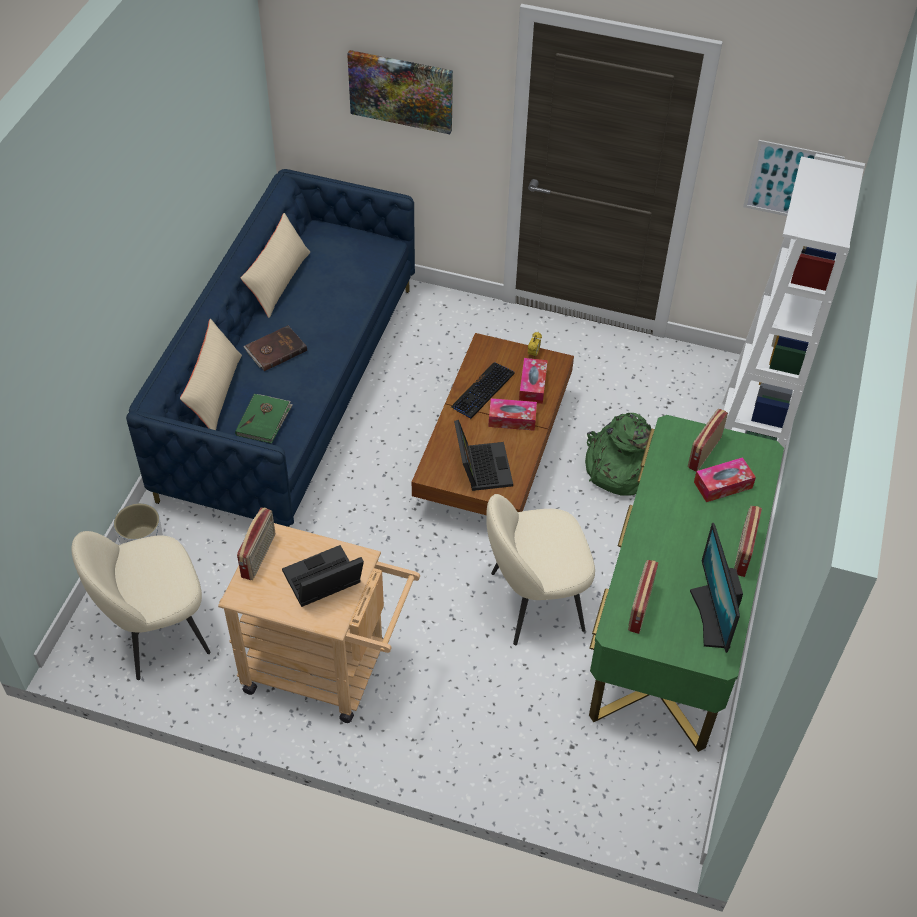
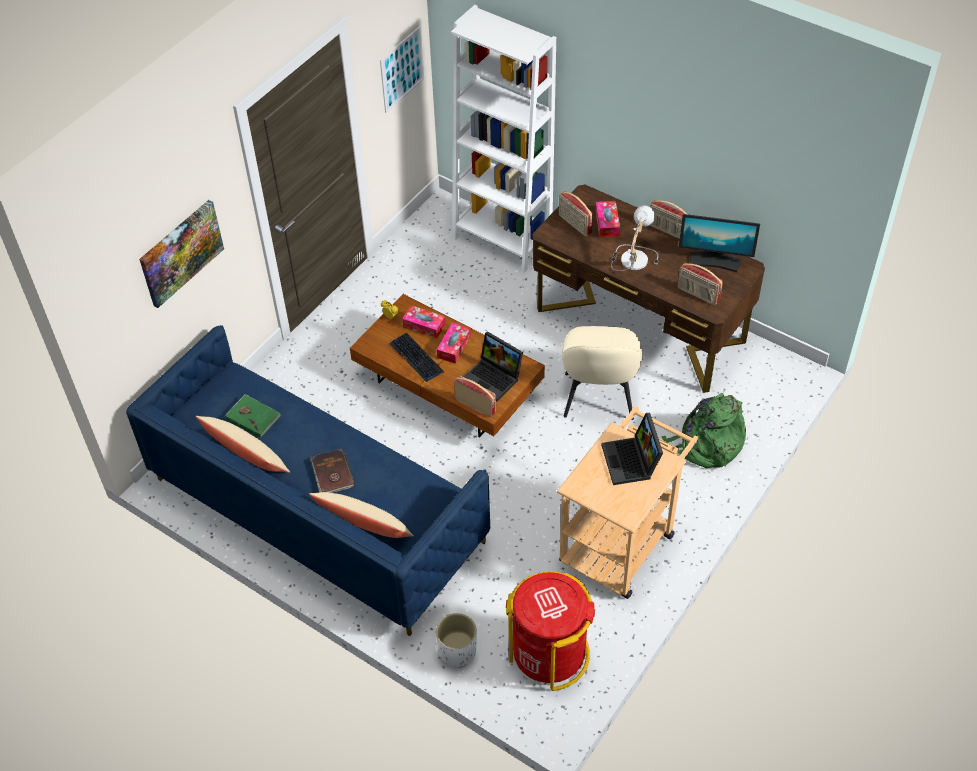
camera: 70 degrees left, 0 degrees up
(157, 631) = (549, 653): beige chair -> red trash can
(259, 556) = (594, 497): radio -> radio (476, 405)
(264, 420) = (411, 496): green book -> green book (253, 417)
(480, 466) = (494, 377): laptop -> laptop turned 150 degrees counterclockwise
(618, 467) = (492, 315): green backpack -> green backpack (705, 445)
(672, 523) = (632, 258): none -> table lamp
(673, 621) = (640, 325): green desk -> brown desk

